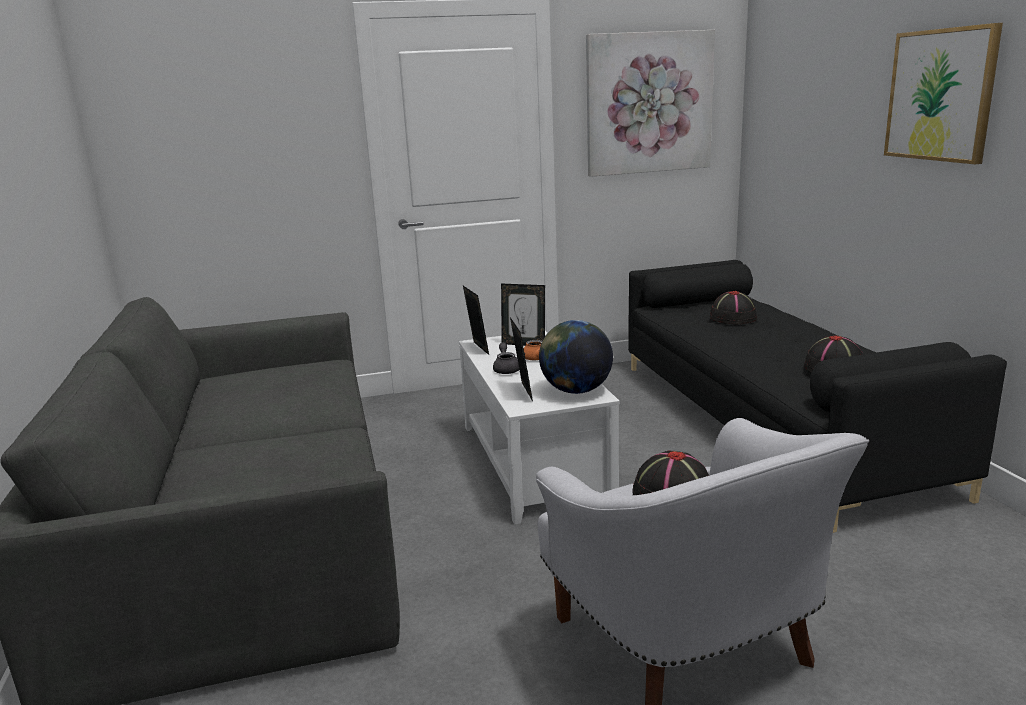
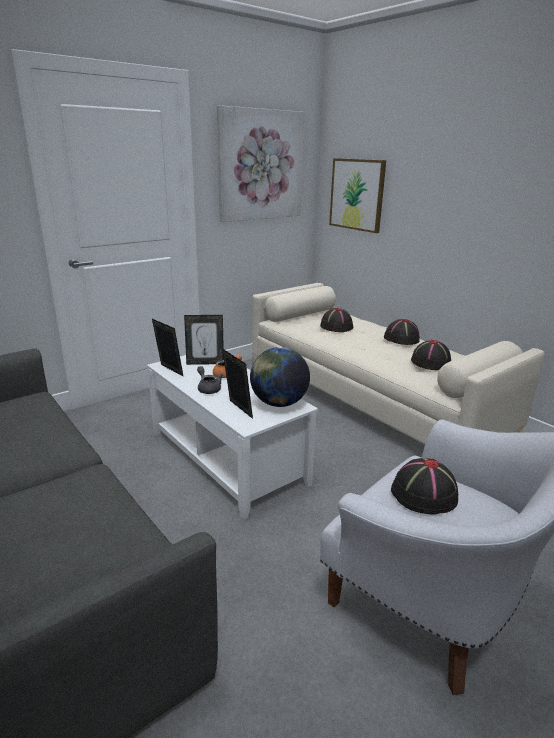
camera: 25 degrees left, 5 degrees up
(770, 423) = (370, 399): black sofa -> beige sofa
(816, 337) = (401, 339): none -> black hat
(940, 95) = (493, 173): picture -> picture (357, 194)

